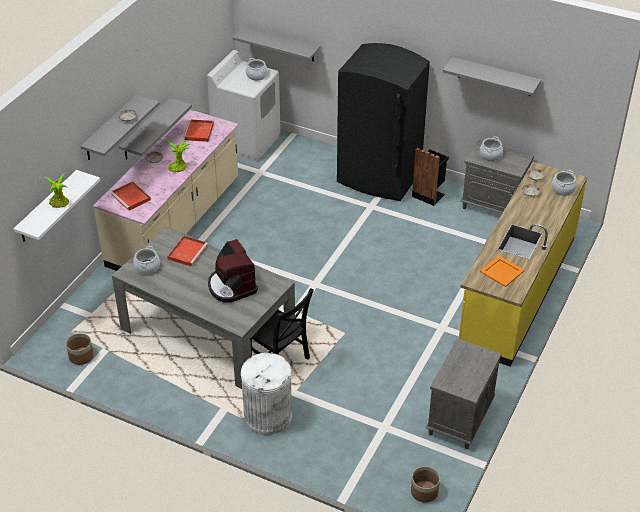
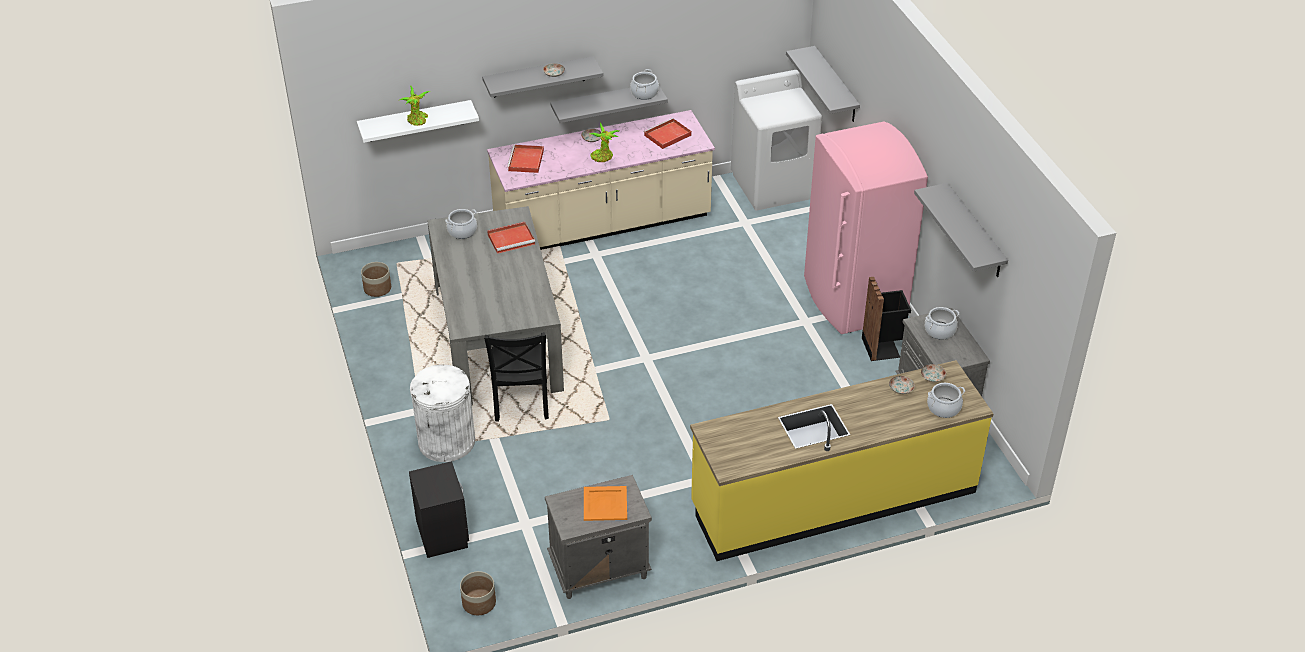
camera: 45 degrees right, 0 degrees up
(231, 286) = (504, 292): coffee machine -> none
(256, 75) = (791, 109): cooking pot -> cooking pot (644, 93)
(345, 471) = (442, 533): none -> black nightstand
(379, 178) = (853, 299): black fridge -> pink fridge
(502, 271) = (748, 441): orange tray -> orange tray (604, 504)

